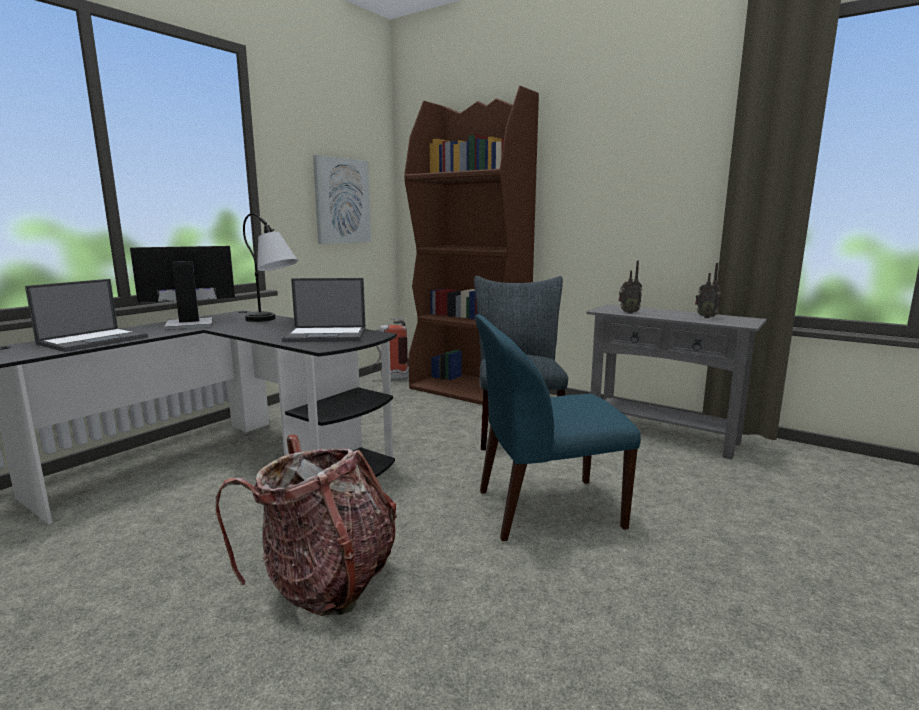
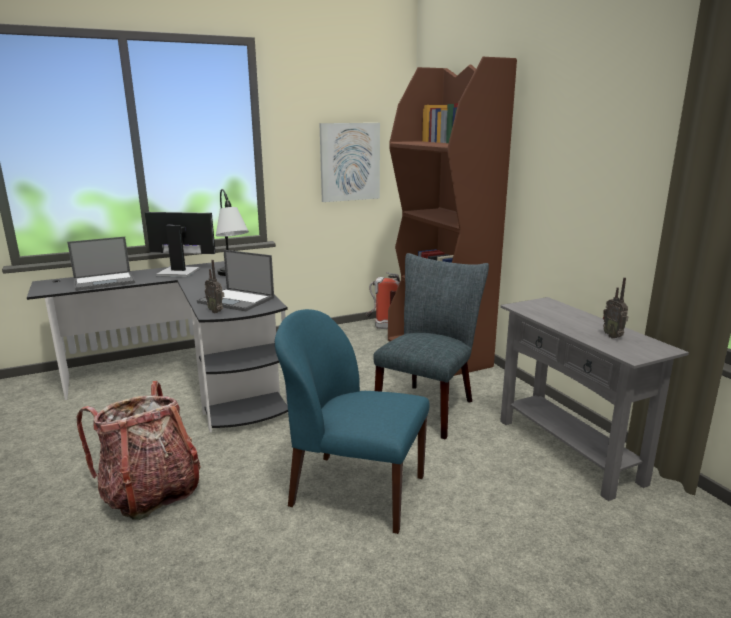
camera: 30 degrees right, 5 degrees up
(628, 312) = (539, 314): radio -> radio (216, 311)

